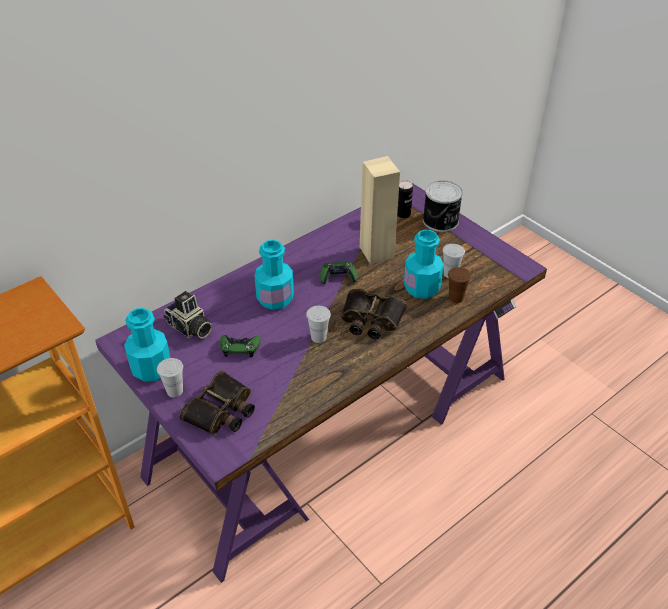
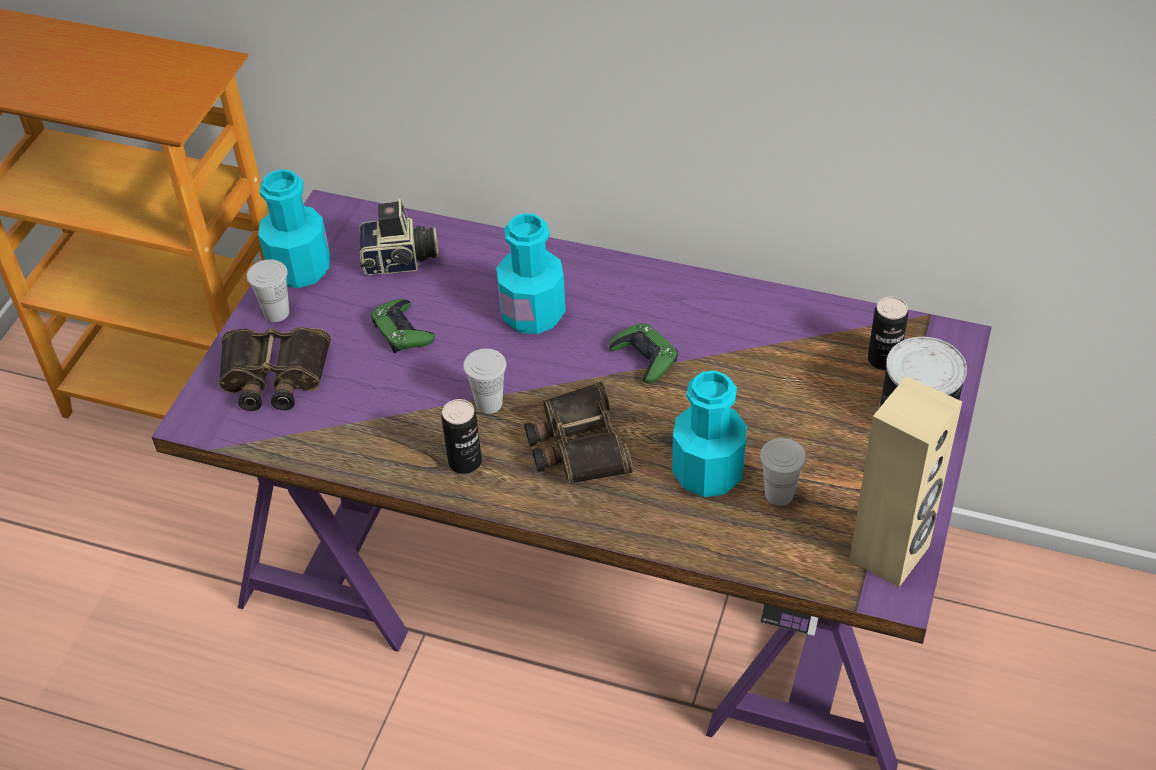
camera: 60 degrees right, 5 degrees up
(189, 328) = (400, 261): camera -> camera turned 105 degrees counterclockwise
(348, 361) = (465, 462): none -> can
(377, 252) = (748, 375): beige speaker -> beige speaker (890, 553)
(456, 298) = (721, 529): brown cup -> none

